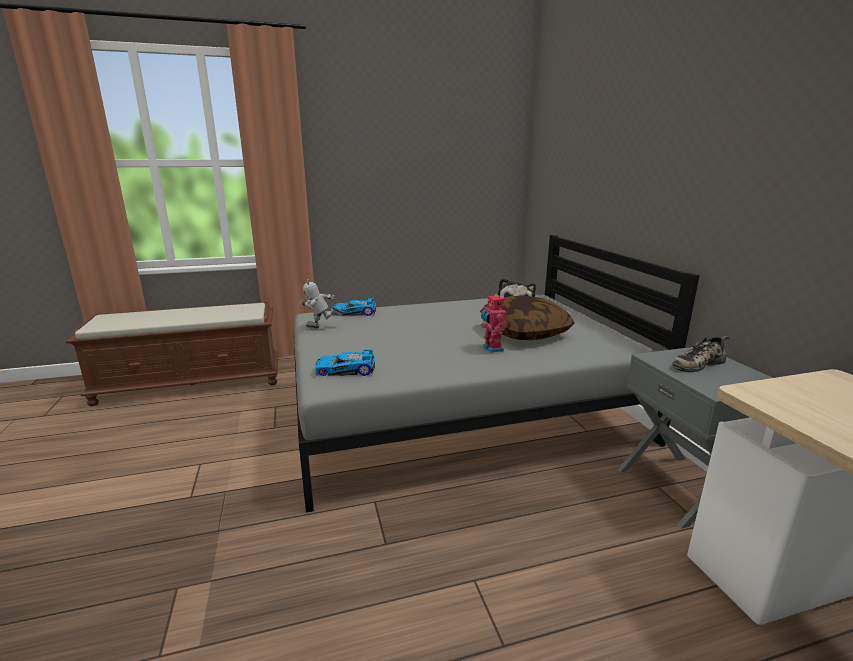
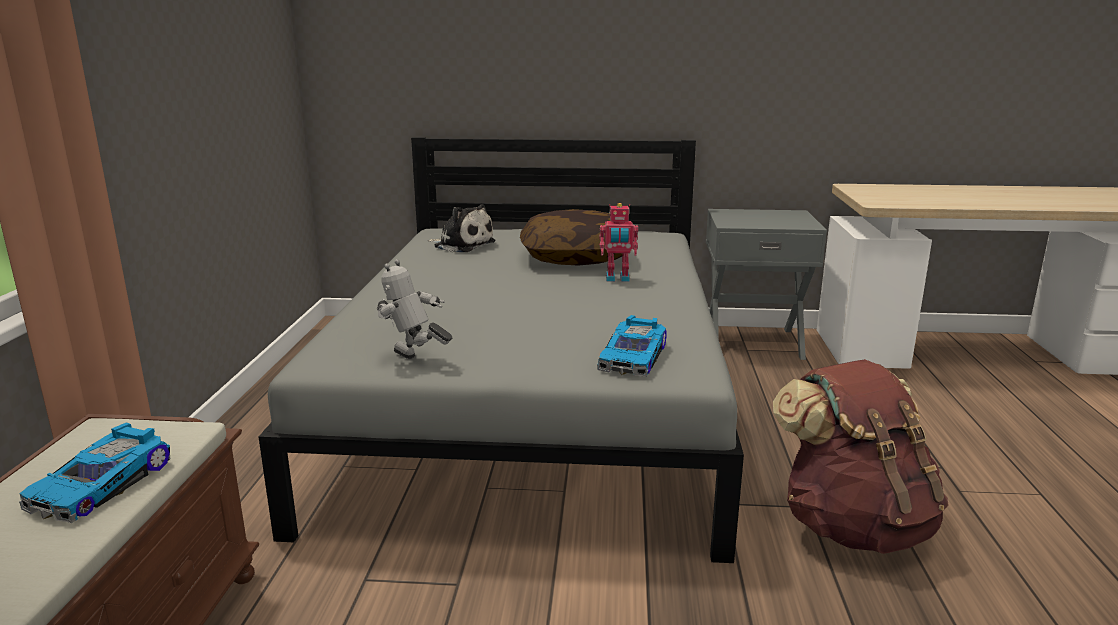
camera: 70 degrees left, 0 degrees up
(322, 328) = (414, 361): toy robot -> toy robot turned 105 degrees clockwise
(354, 312) = (360, 330): toy car -> toy car (103, 486)
(367, 571) = (852, 525): none -> brown backpack
(697, 363) = (749, 217): shoe -> none

